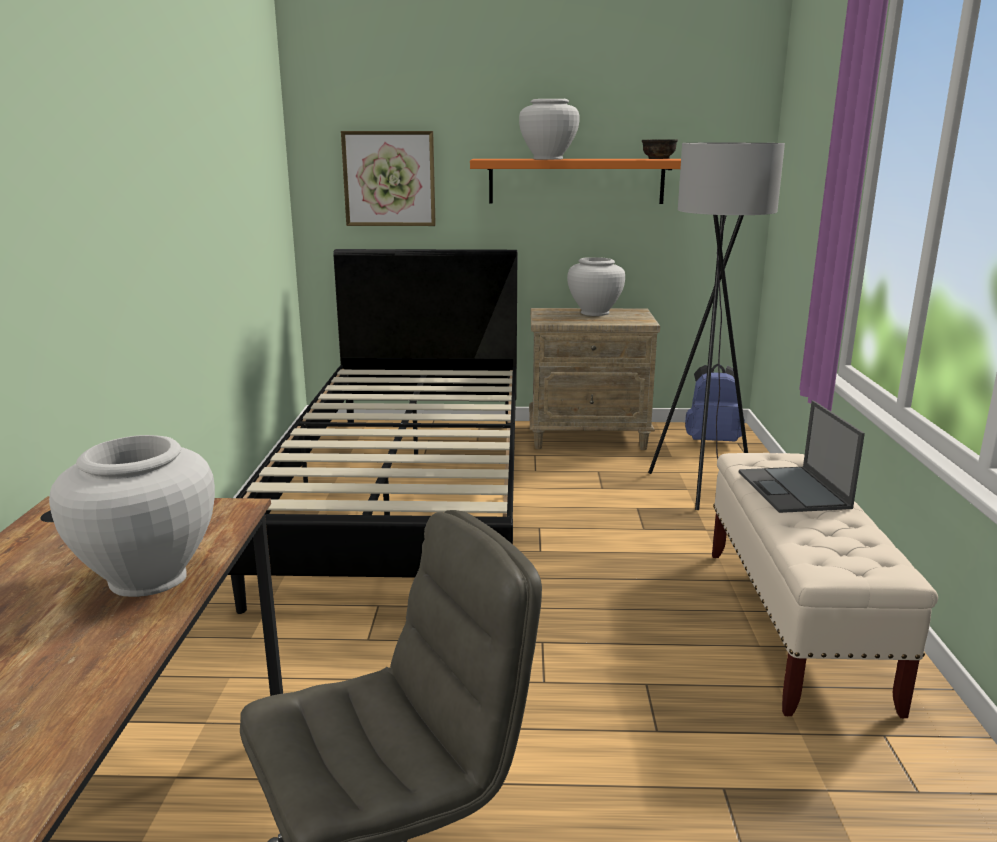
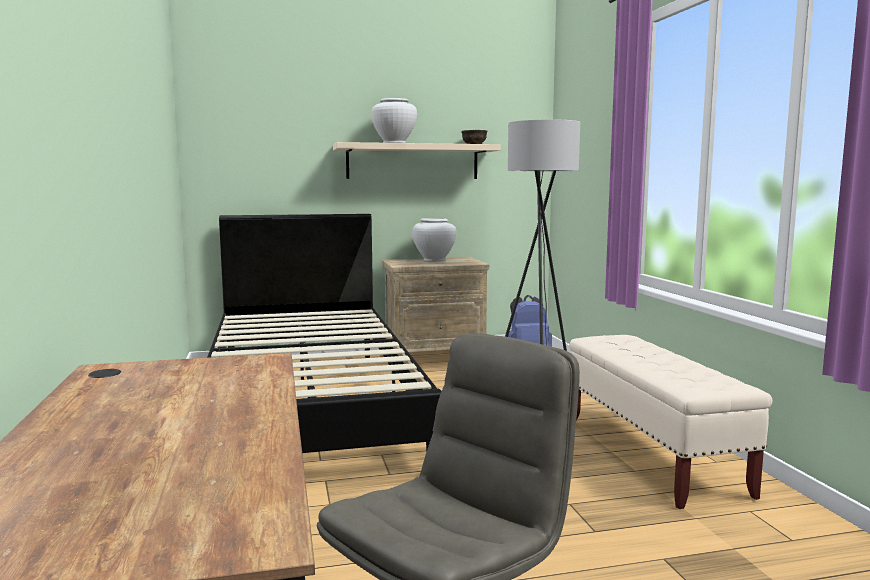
camera: 15 degrees left, 10 degrees down
(148, 577) = (235, 397): white vase -> none
(389, 179) = (265, 159): picture -> none
(576, 181) = (412, 162): orange shelf -> beige shelf
(794, 490) = (639, 352): laptop -> none

